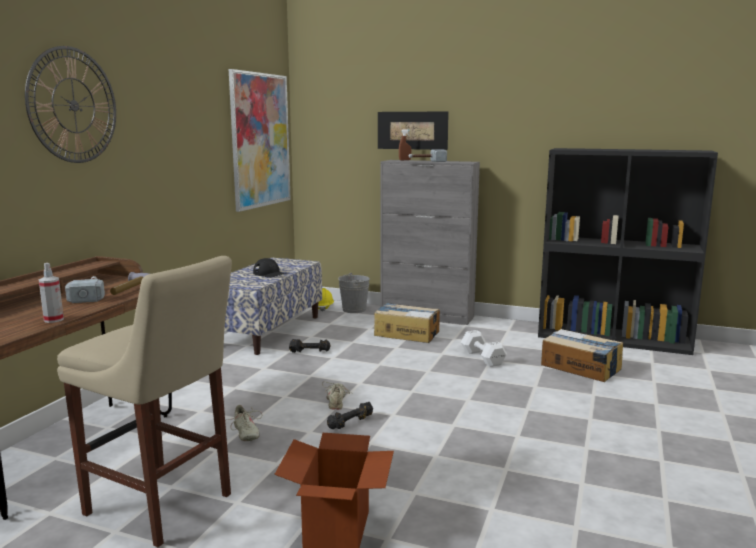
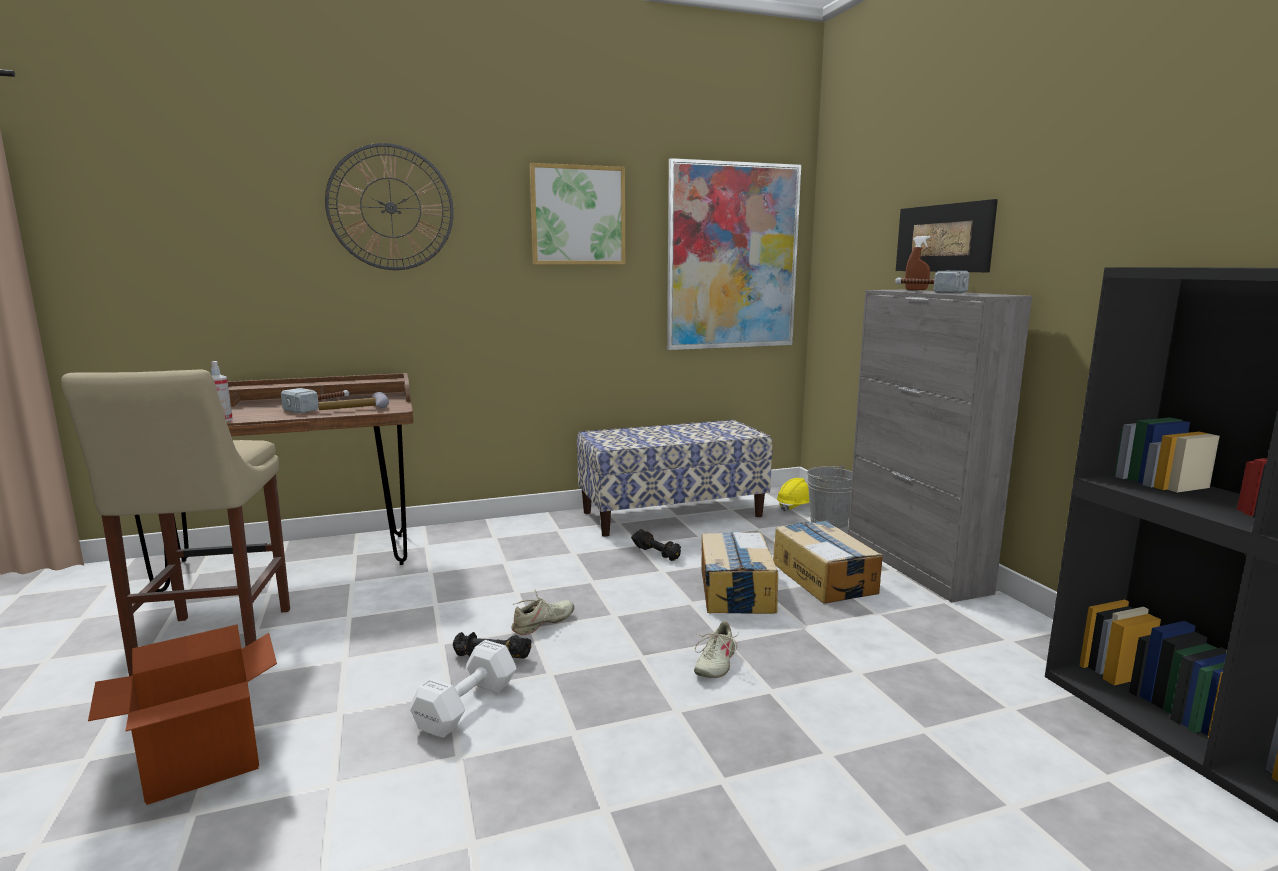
camera: 50 degrees right, 0 degrees up
(186, 111) = (578, 215): none -> picture
(245, 433) = (402, 612): beige shoe -> beige shoe (715, 663)
(270, 274) = (670, 437): black cap -> none
(482, 357) = (853, 662): white dumbbell -> white dumbbell (469, 705)
(581, 367) = (1007, 775): cardboard box -> cardboard box (735, 590)

